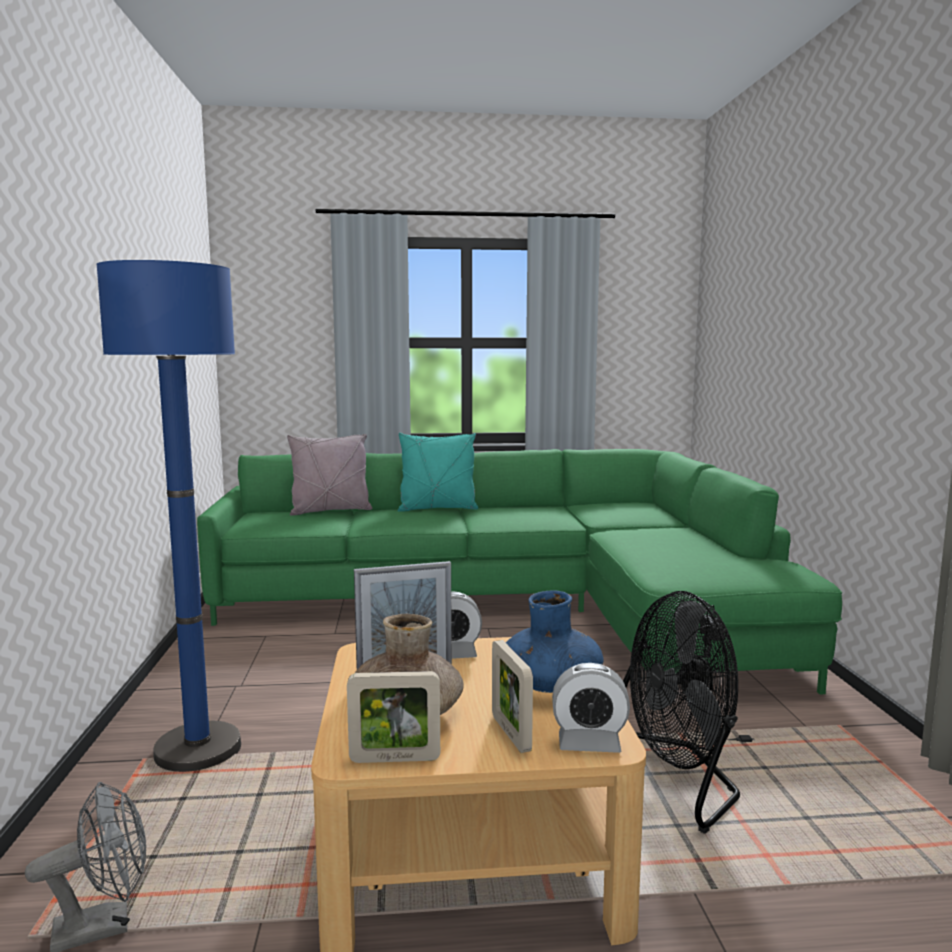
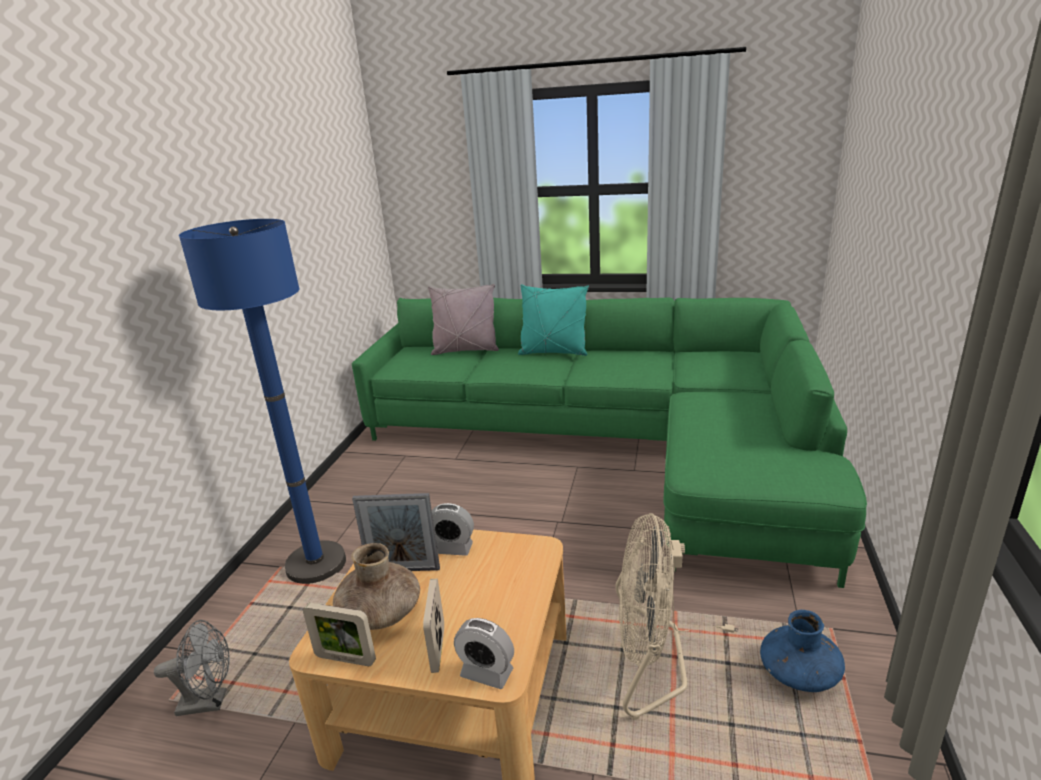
camera: 20 degrees right, 15 degrees up
(549, 685) = (502, 598): blue vase -> blue vase (798, 673)
(687, 771) = (658, 653): black fan -> beige fan

